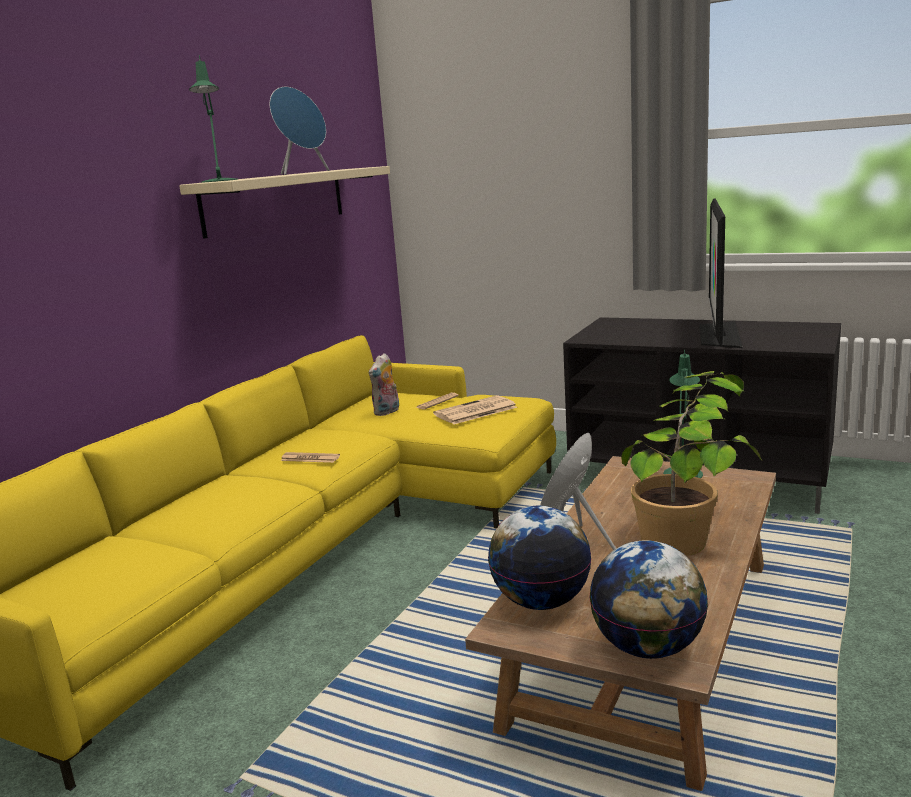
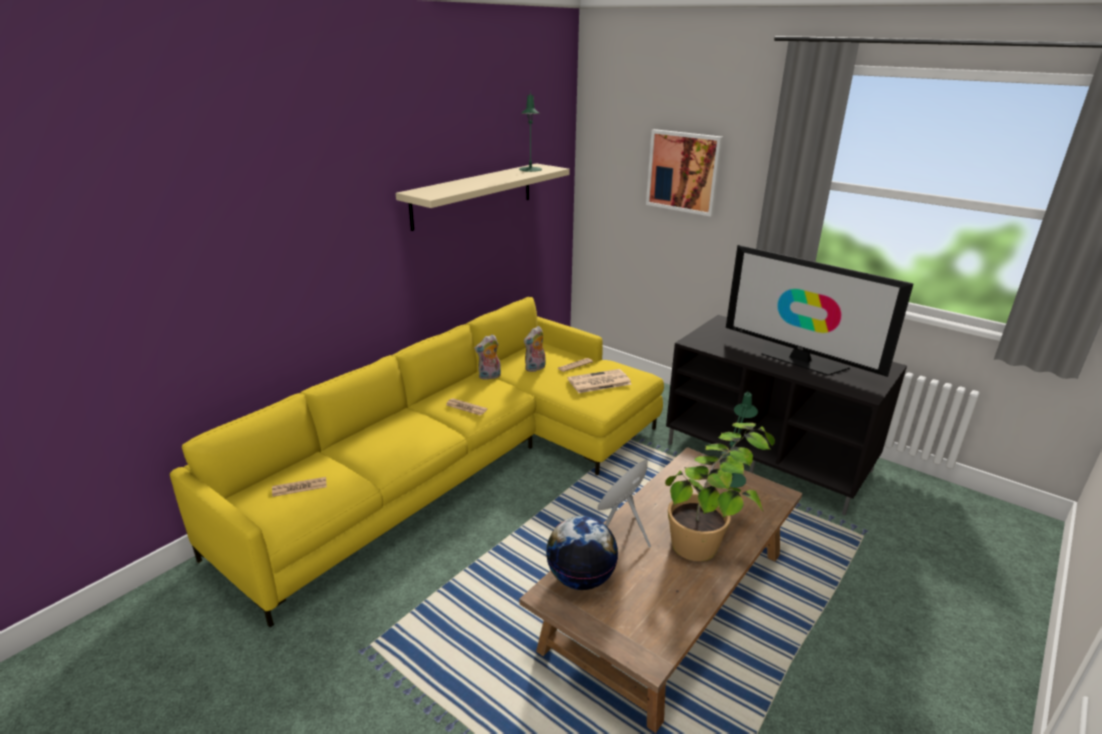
camera: 10 degrees right, 10 degrees up
(93, 573) = (299, 487): none -> newspaper
(219, 181) = (424, 194): green table lamp -> green table lamp (530, 170)
(303, 173) = (494, 180): blue speaker -> none
(329, 429) = (489, 377): none -> plush toy
(527, 156) = (683, 172): none -> picture
(647, 648) = (635, 638): globe -> none
(719, 335) = (799, 359): television -> television turned 75 degrees counterclockwise

